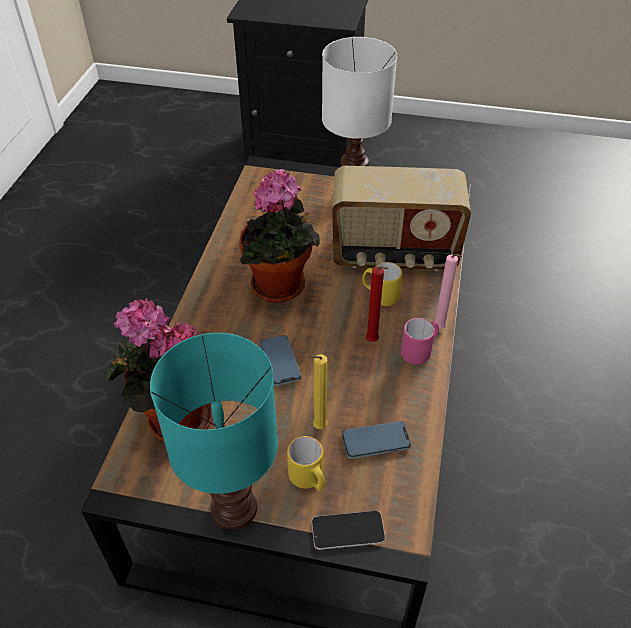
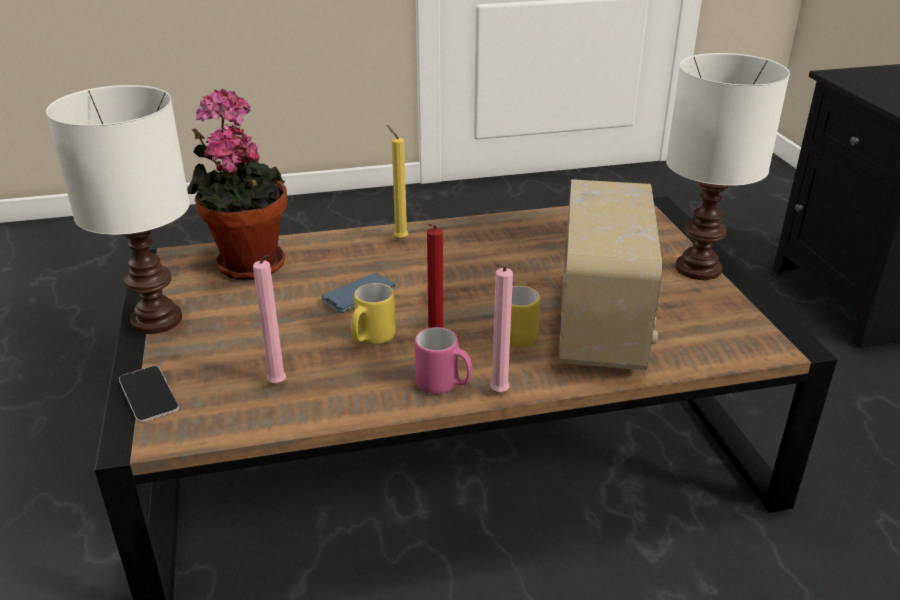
camera: 65 degrees right, 15 degrees down
(236, 508) = (156, 321): turquoise table lamp -> white table lamp
(281, 288) = (469, 268): potted plant -> none
(309, 480) = (206, 354): yellow mug -> yellow mug (371, 339)
(317, 427) = (280, 341): yellow candle -> yellow candle (399, 238)
(375, 442) = (278, 385): phone -> pink candle
(394, 255) = (602, 327): radio -> radio turned 150 degrees counterclockwise

